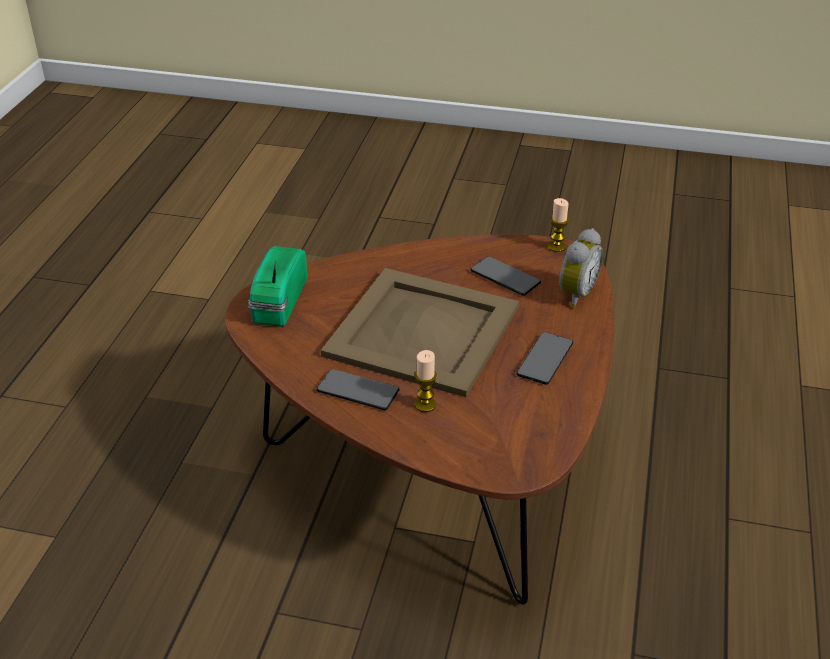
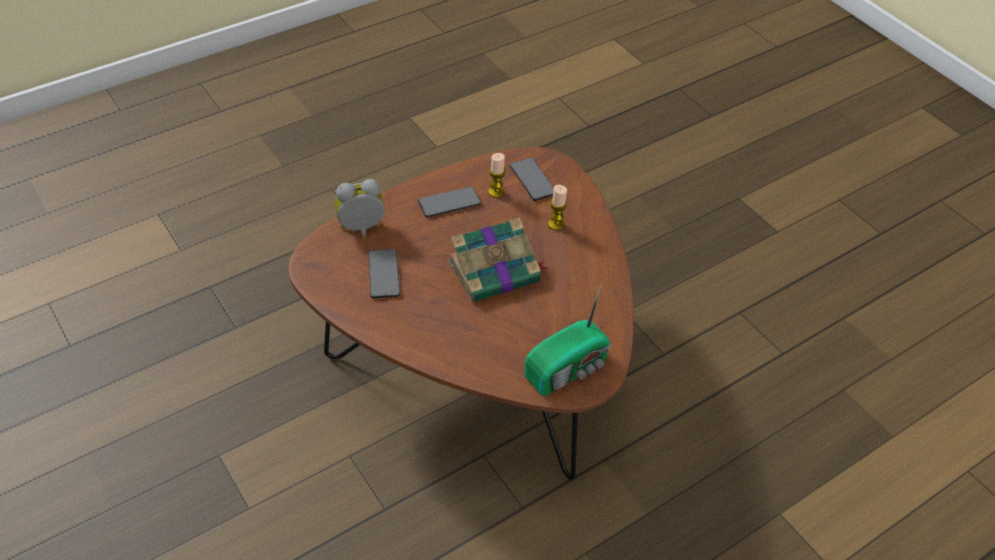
camera: 140 degrees left, 10 degrees up
(358, 391) = (586, 259): phone -> phone (532, 180)
(423, 332) = (496, 271): beige tray -> book
(556, 247) = (310, 273): candle -> candle (496, 192)

